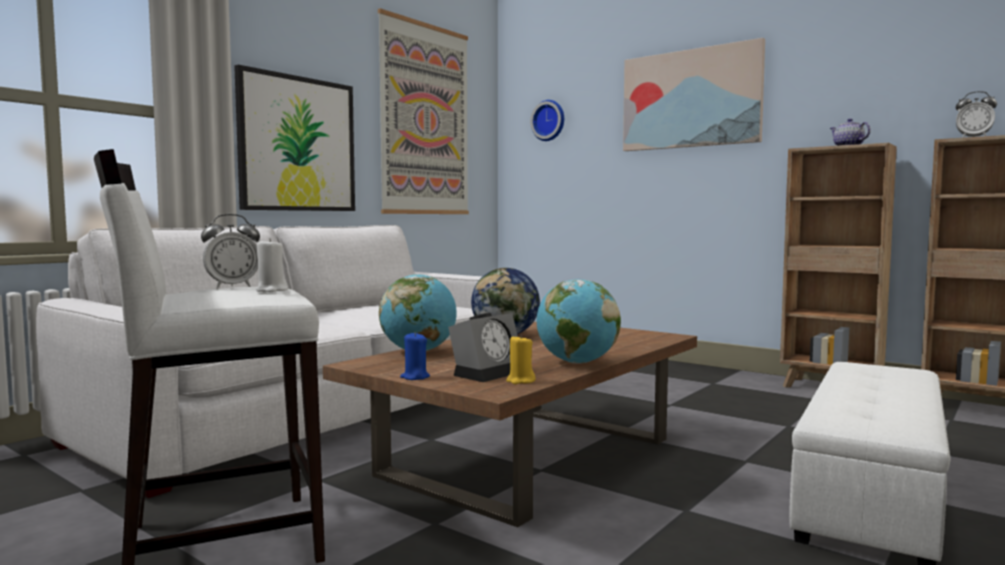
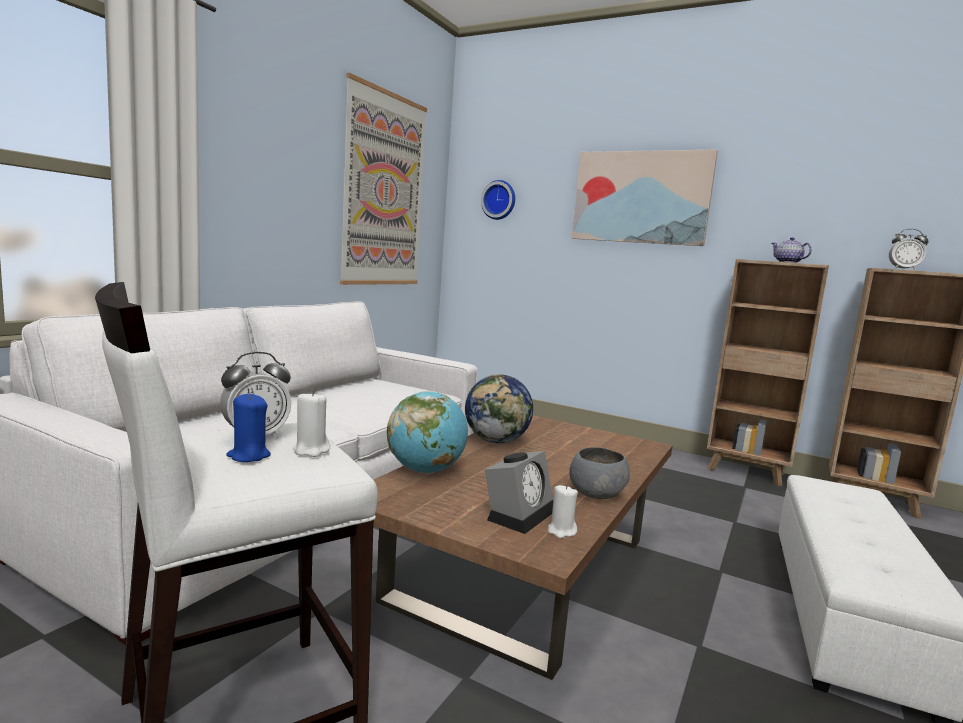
camera: 10 degrees left, 5 degrees up
(297, 144) = (262, 213): picture -> none
(415, 377) = (448, 524): blue candle -> blue candle (248, 456)
(520, 381) = (561, 531): yellow candle -> white candle
(577, 362) = (595, 494): globe -> grey bowl

